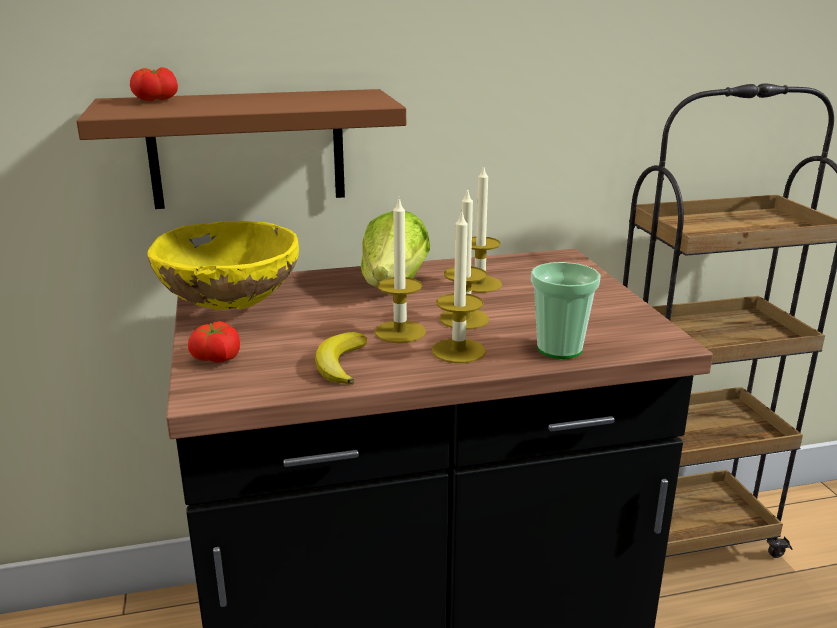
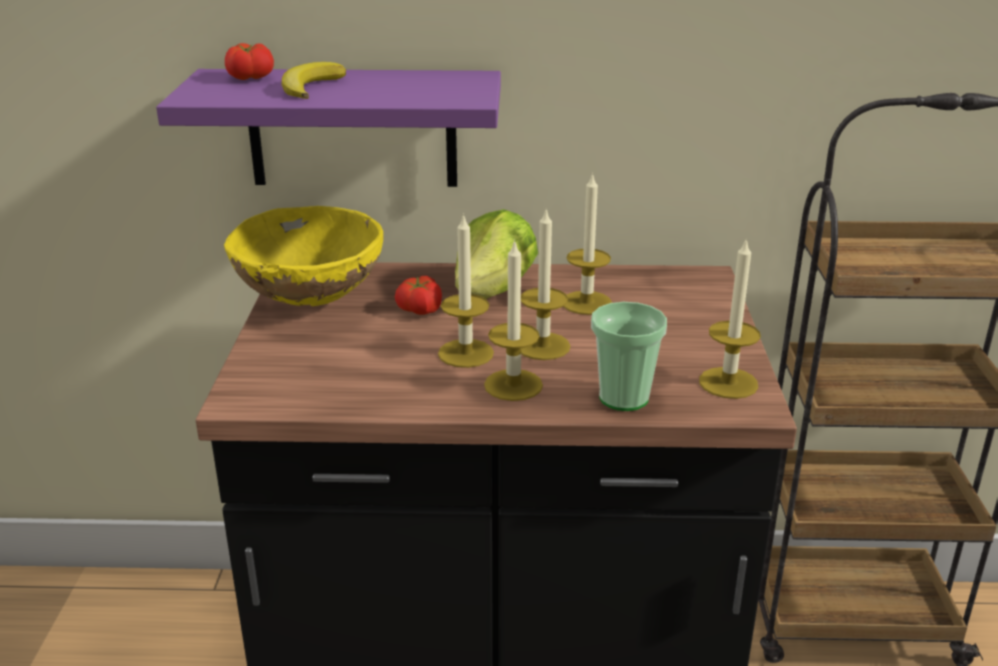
camera: 15 degrees right, 5 degrees up
(215, 358) = (268, 360): tomato -> tomato (419, 310)
(247, 149) = (352, 128): brown shelf -> purple shelf
(340, 364) = (384, 384): banana -> banana (310, 87)
(636, 328) = (728, 383): none -> candle

